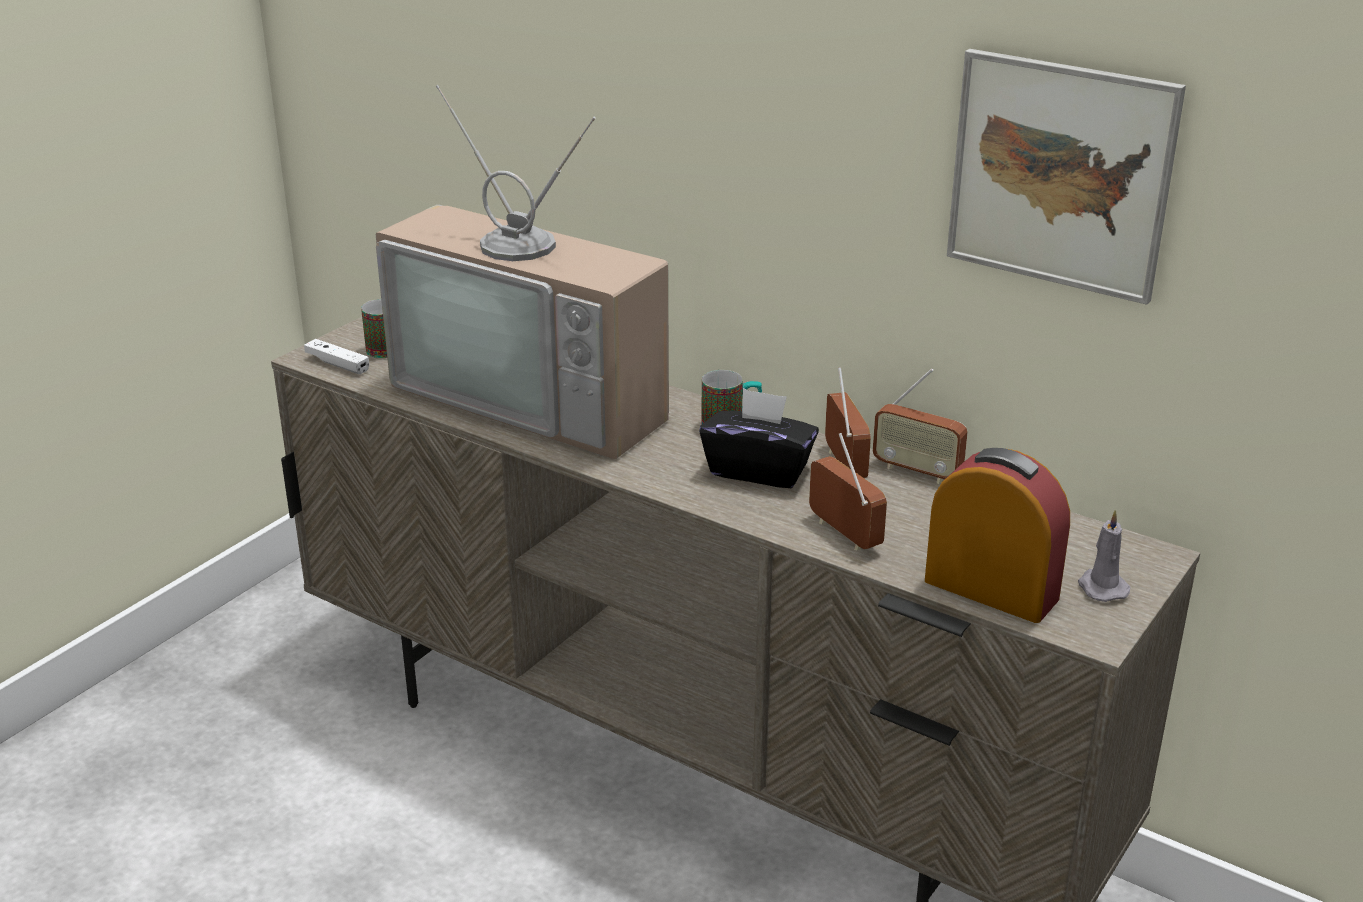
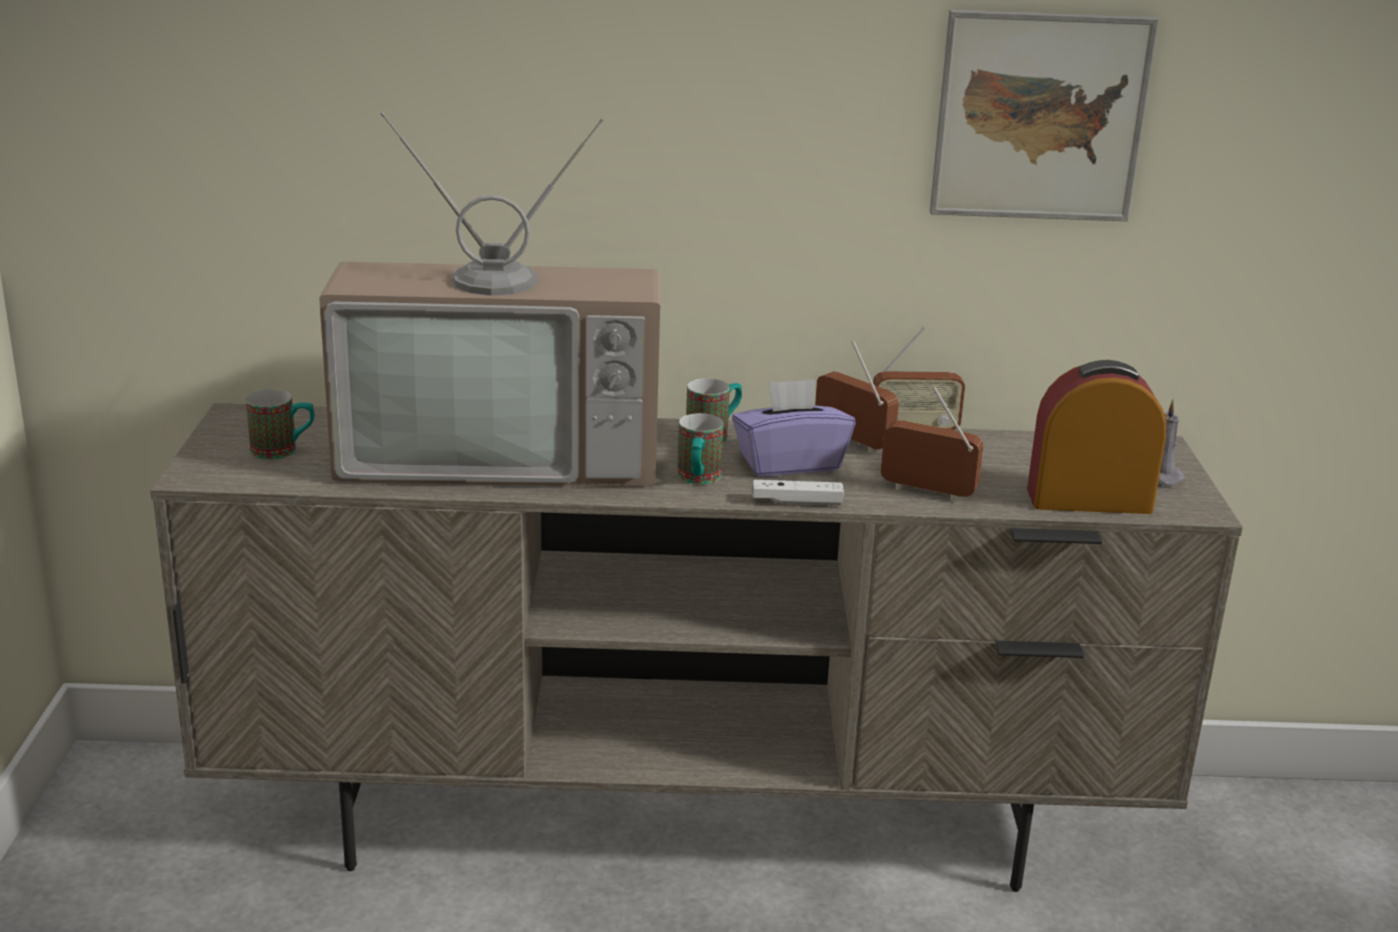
camera: 35 degrees left, 5 degrees down
(337, 364) = (238, 475): white game controller -> white game controller (796, 502)
(660, 463) = (698, 479): none -> mug
(759, 470) = (789, 463): black tissue box -> purple tissue box

